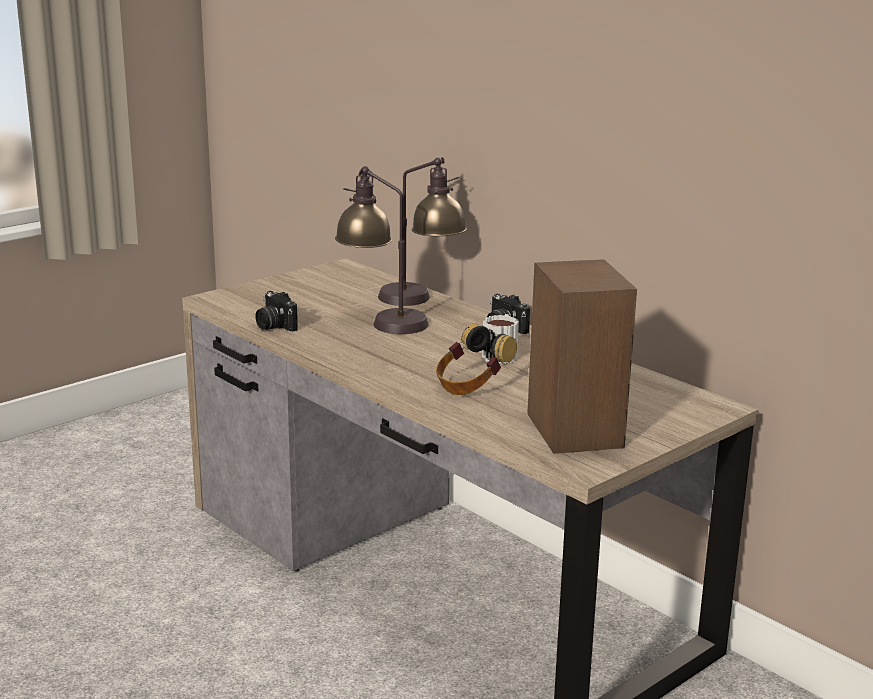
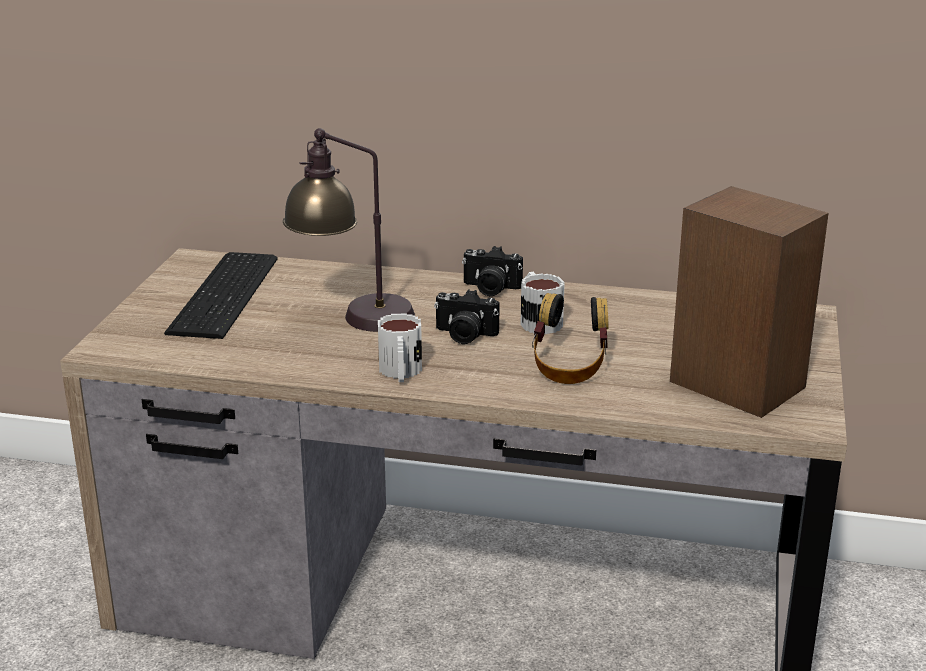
camera: 35 degrees left, 5 degrees up
(274, 326) = (242, 363): camera -> camera (464, 335)
(330, 289) = (228, 294): none -> keyboard
(357, 357) = (400, 373): none -> mug
(421, 301) = (354, 280): table lamp -> none

